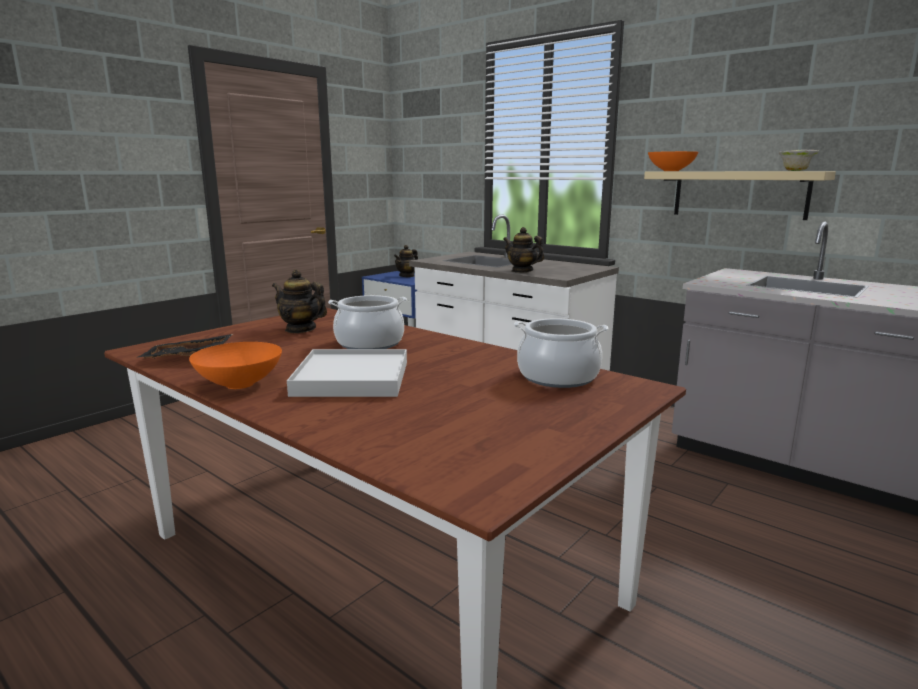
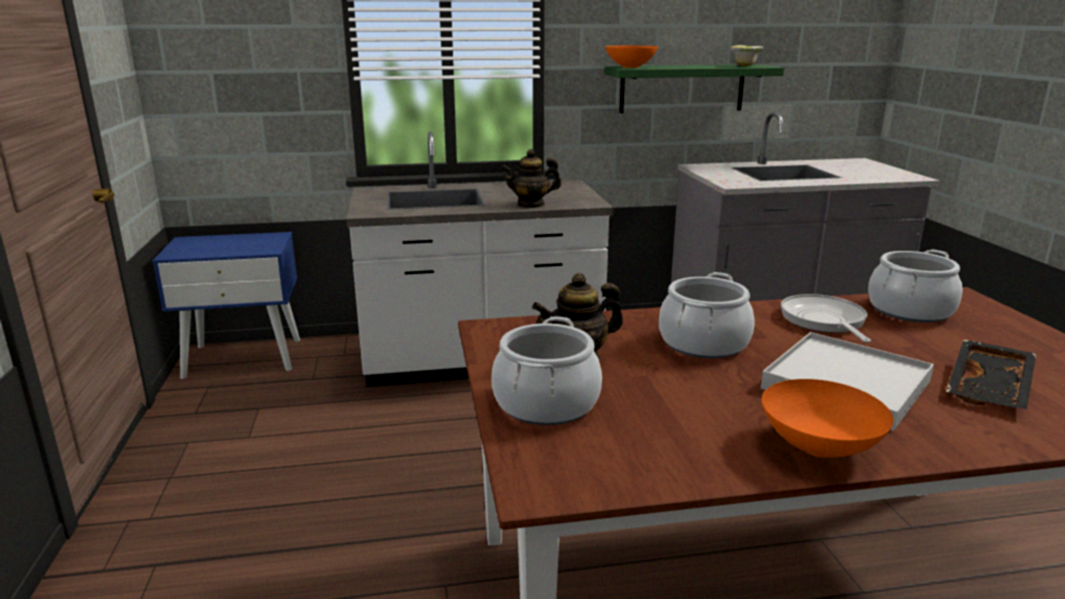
camera: 50 degrees left, 5 degrees up
(187, 358) = (643, 457): black tray -> black tray (991, 388)
(233, 335) = (546, 403): none -> cooking pot
(407, 276) = (224, 241): teapot -> none
(472, 360) = (824, 321): none -> frying pan
(739, 194) = (682, 88): beige shelf -> green shelf

